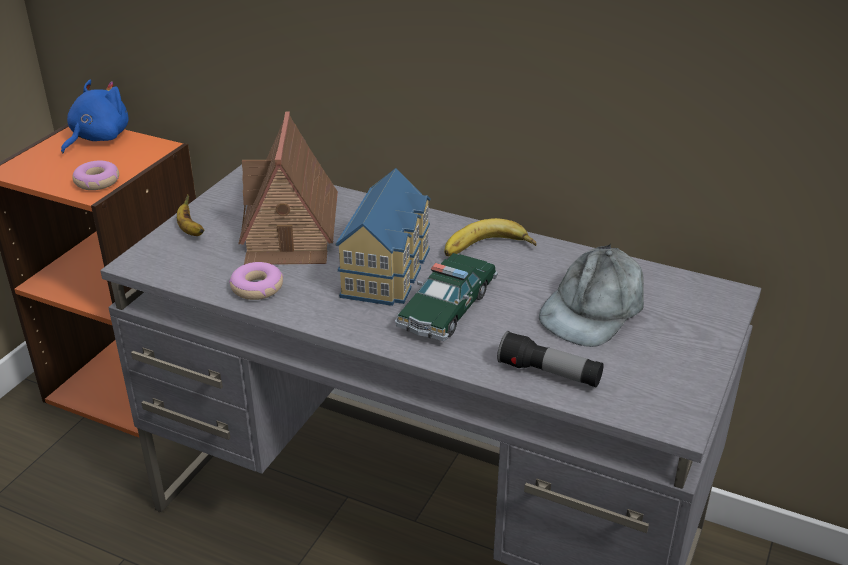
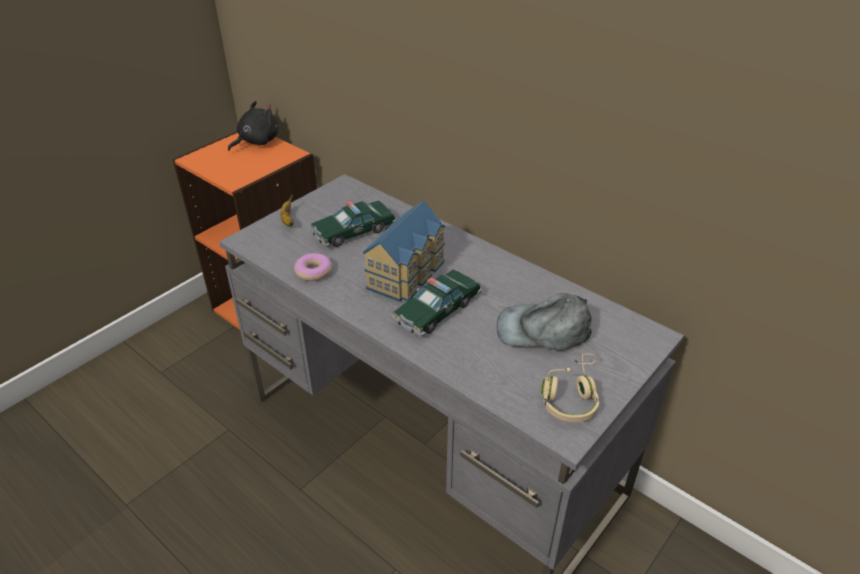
camera: 15 degrees right, 5 degrees up
(97, 138) = (256, 142): blue plush toy -> black plush toy
(97, 182) = (243, 175): donut -> none
(290, 231) = (354, 231): toy house -> toy car
(488, 250) = (486, 269): banana -> none
(549, 373) = (488, 376): flashlight -> none
(593, 309) = (543, 330): grey cap -> grey cap turned 45 degrees clockwise
(661, 378) = (570, 396): none -> beige headphones

